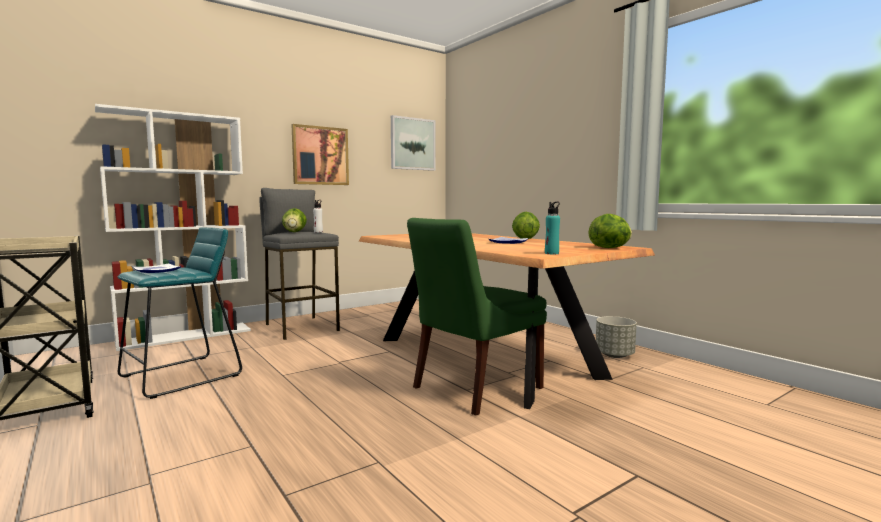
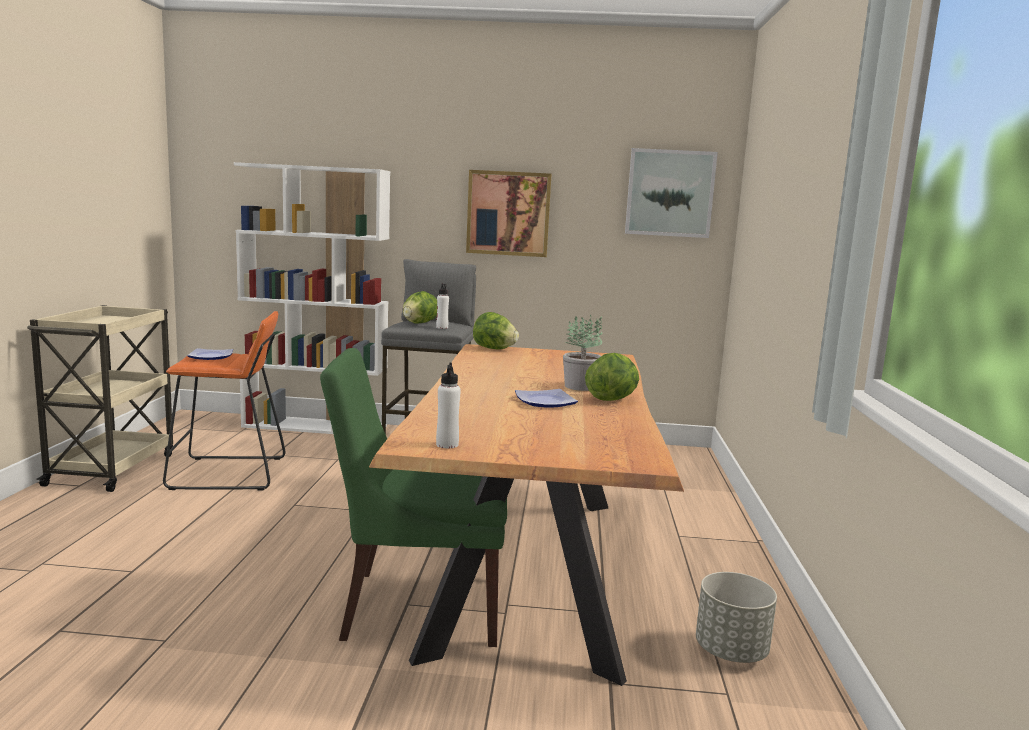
camera: 40 degrees right, 5 degrees up
(181, 376) = (228, 474): turquoise stool -> orange stool
(493, 238) = (581, 386): none -> potted plant
(551, 253) = (447, 444): turquoise bottle -> white bottle
(610, 248) = (606, 456): lettuce -> lettuce (494, 349)

